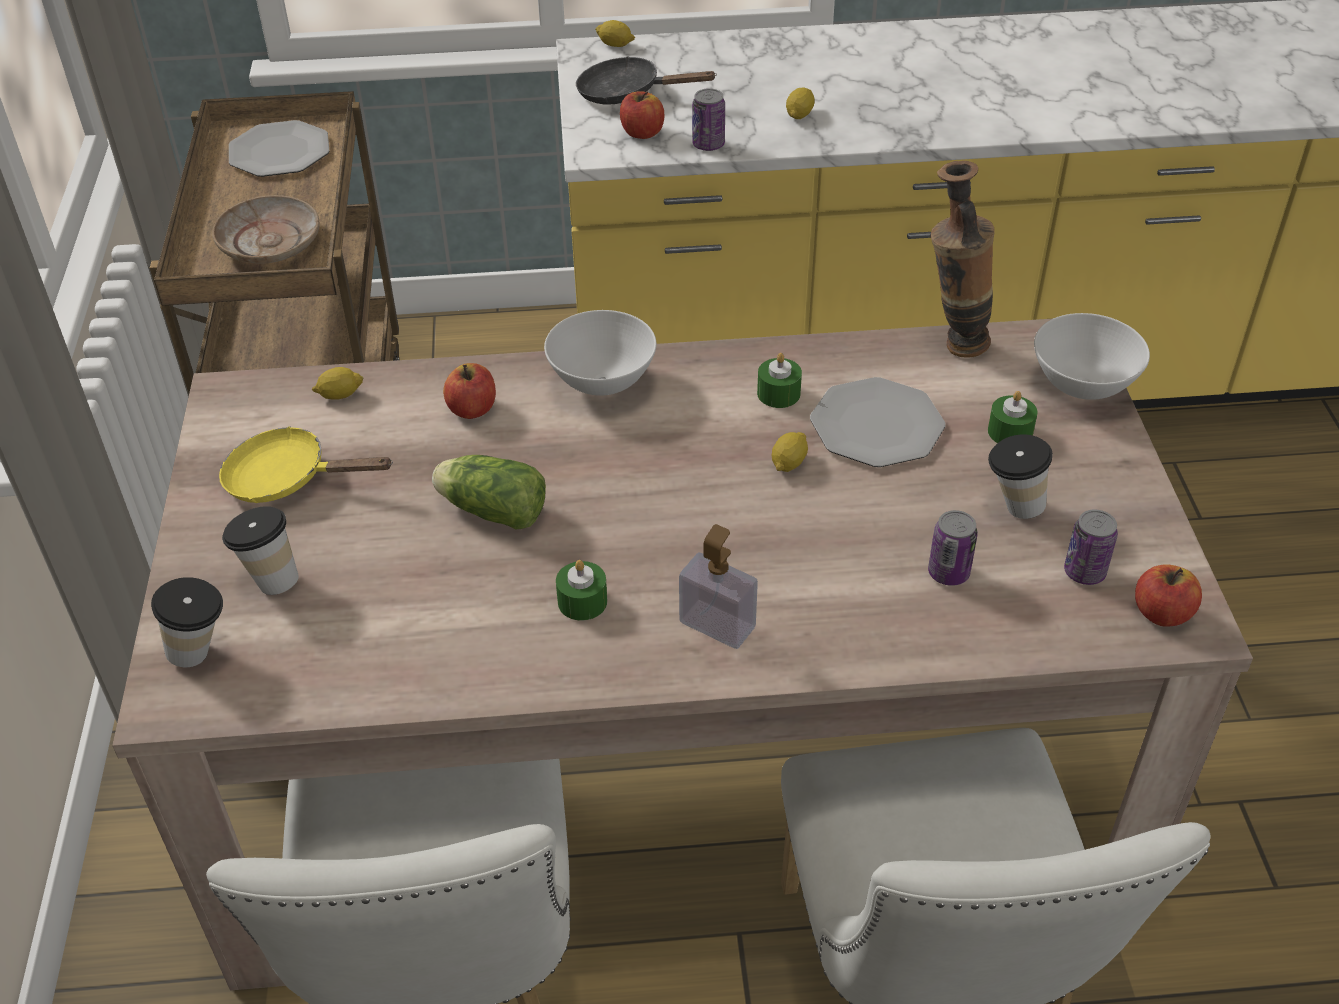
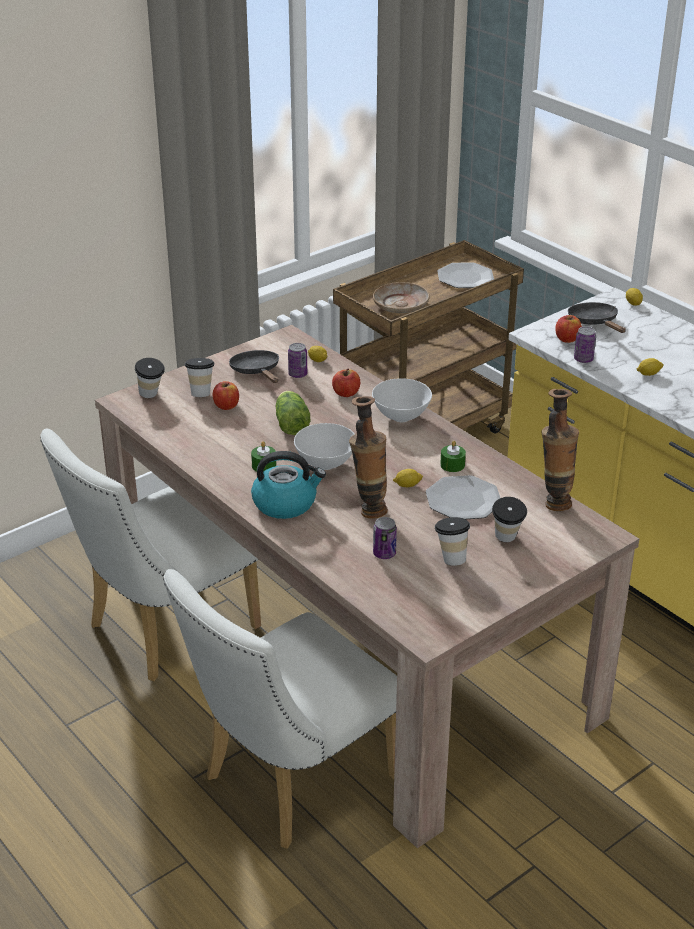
camera: 55 degrees right, 10 degrees down
(288, 479) = (257, 371): yellow frying pan -> black frying pan
(717, 625) = (286, 503): soap dispenser -> kettle
(816, 534) = (369, 509): none -> vase
(1010, 432) = (506, 540): green candle -> cup
(1081, 388) = (570, 552): white bowl -> white bowl (325, 464)
(1084, 572) = (429, 593): can -> can (298, 374)
(1162, 613) = (426, 625): apple -> apple (226, 406)

